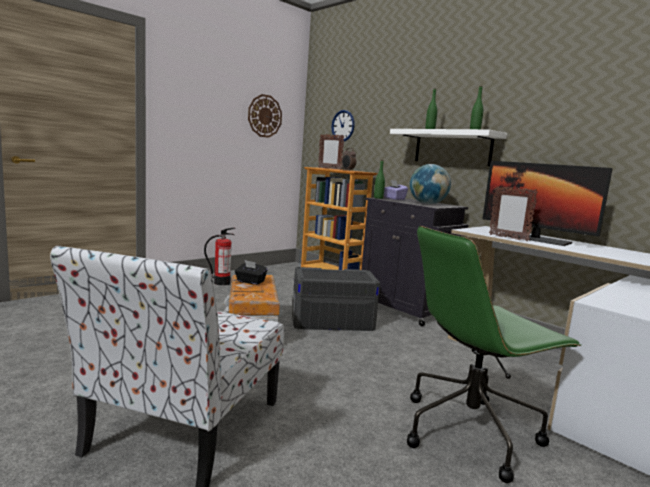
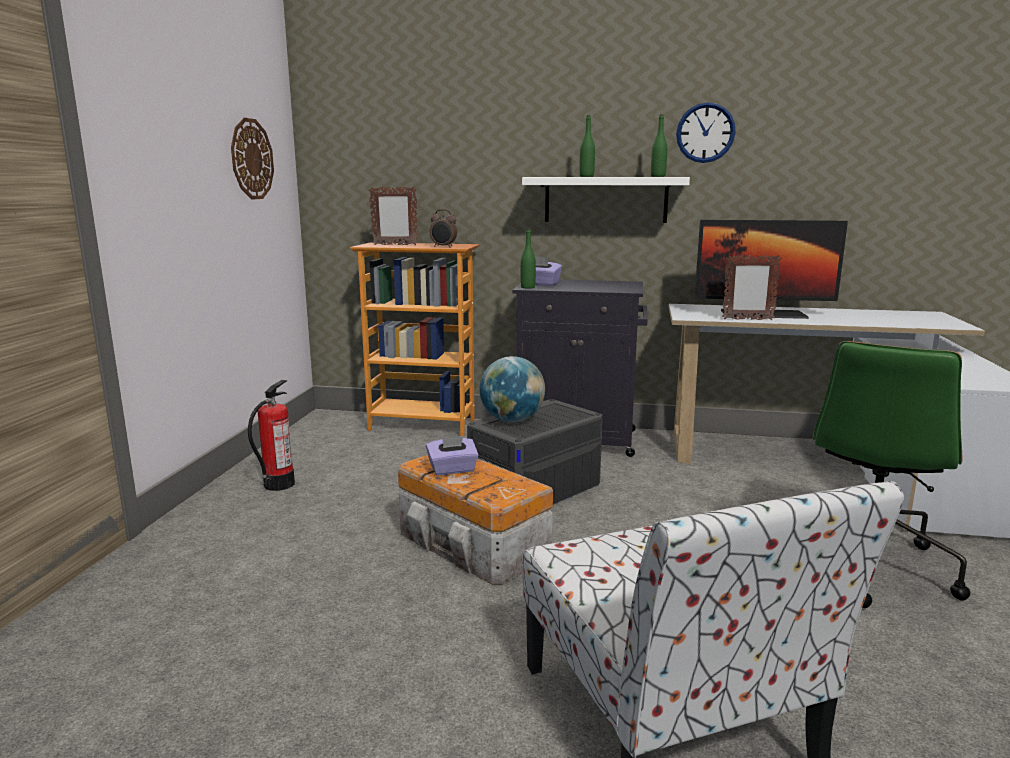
camera: 35 degrees left, 5 degrees up
(250, 282) = (452, 470): black tissue box -> purple tissue box
(343, 126) = (392, 168): wall clock -> wall clock (705, 133)
(427, 204) = (606, 286): globe -> globe (512, 420)

